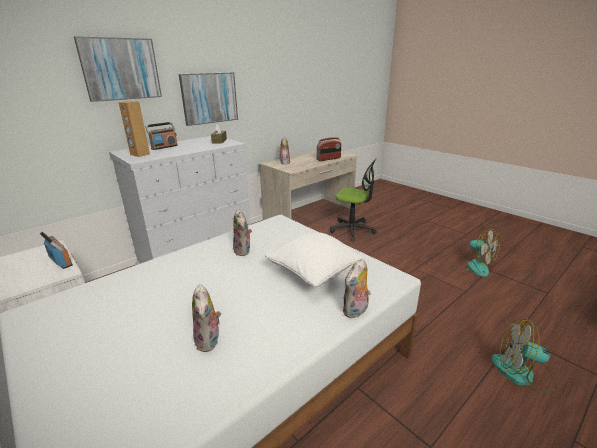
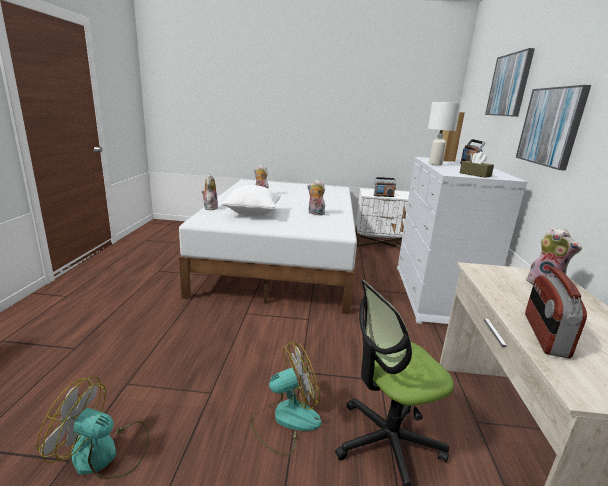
camera: 135 degrees right, 5 degrees down
(186, 151) = (435, 164): none -> white table lamp
(522, 373) = (85, 318): fan -> fan (286, 420)

